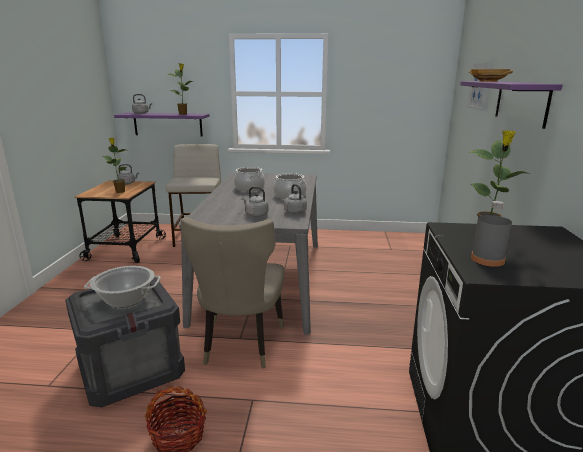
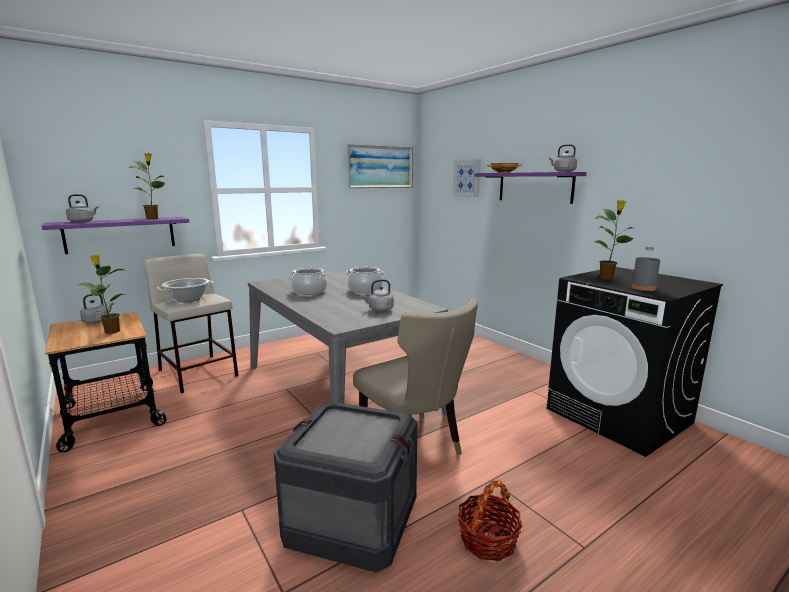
camera: 40 degrees left, 5 degrees down
(126, 299) = (351, 430): cooking pot -> cooking pot (188, 299)
(294, 211) = (403, 300): grey kettle -> grey kettle (563, 171)
(403, 71) = (380, 167): none -> picture

